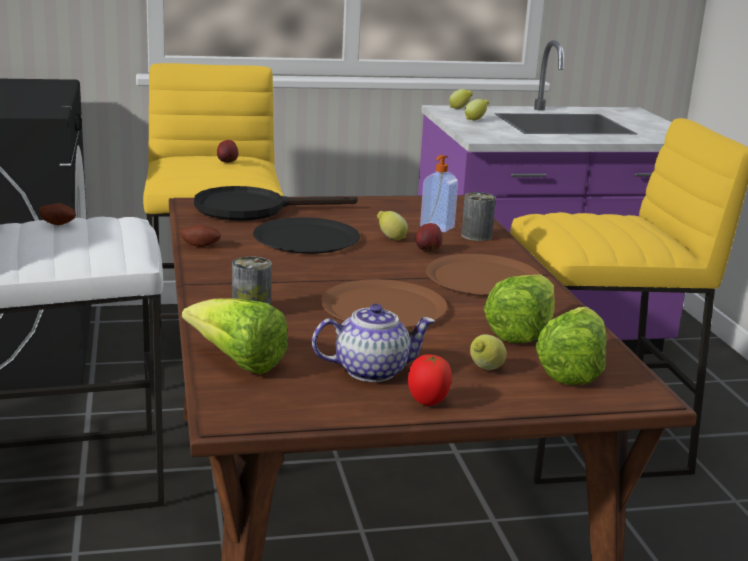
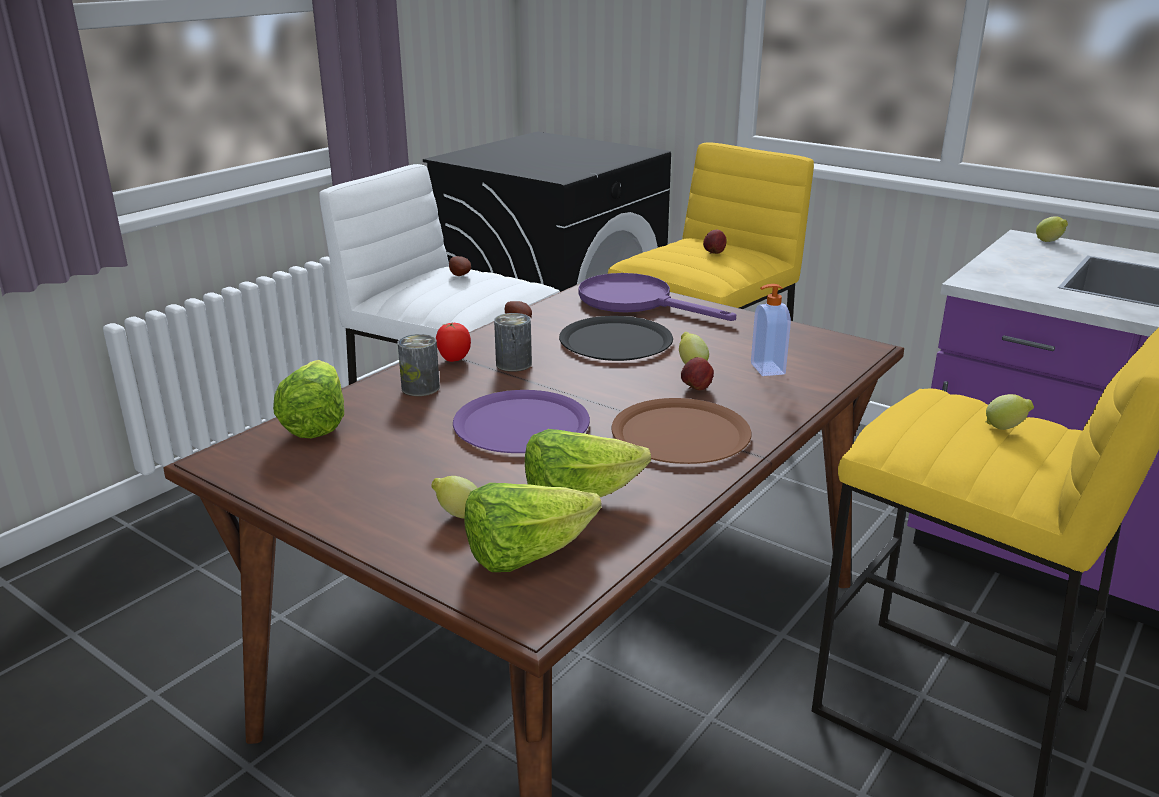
camera: 50 degrees right, 5 degrees up
(253, 209) = (636, 302): black frying pan -> purple frying pan
(372, 370) = (378, 472): teapot -> none
(384, 307) = (521, 425): brown plate -> purple plate
(428, 402) = (347, 517): tomato -> tomato (453, 360)
(476, 120) = (1033, 259): lemon -> lemon (1005, 428)
(476, 236) = (788, 390): can -> can (513, 364)

